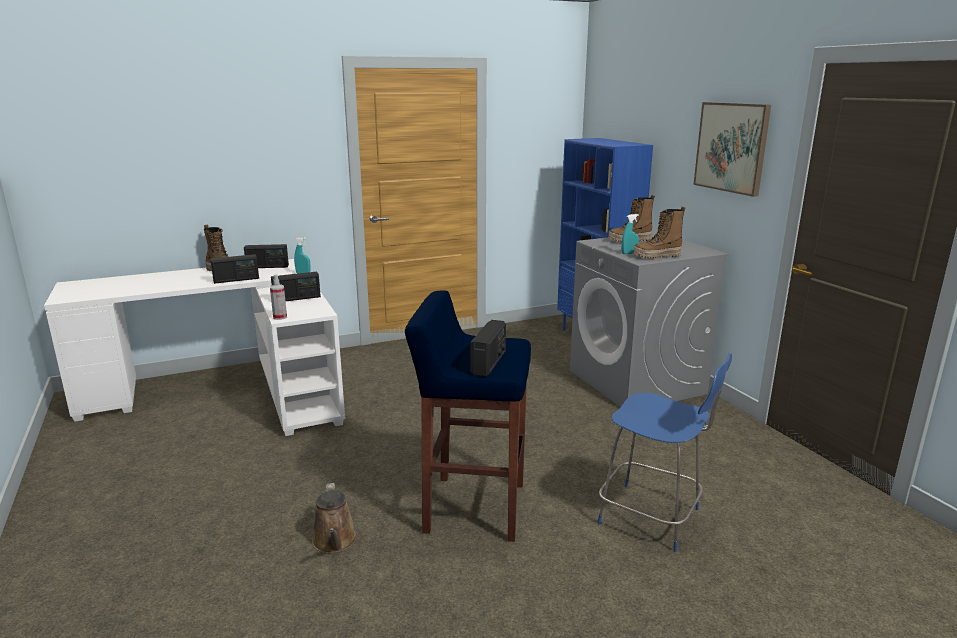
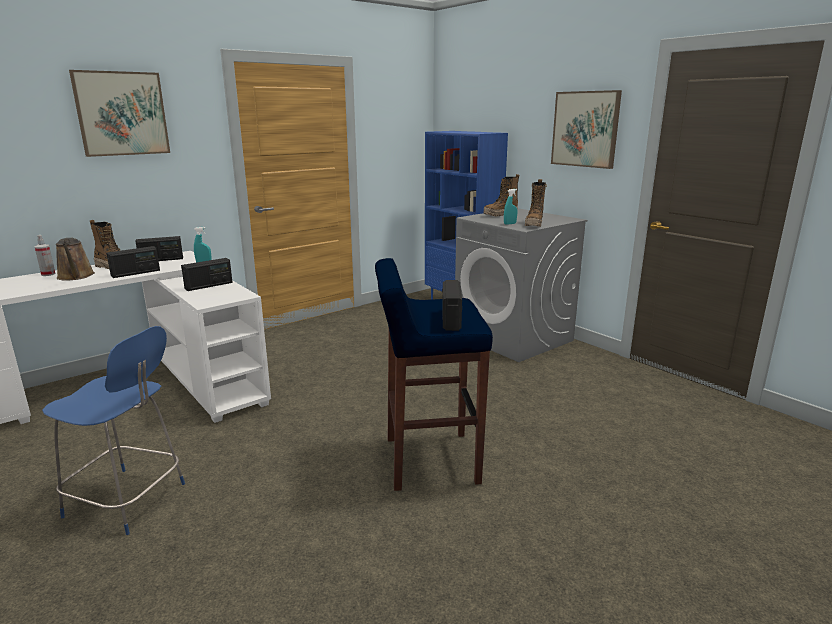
camera: 15 degrees left, 0 degrees up
(240, 122) = (122, 114): none -> picture
(280, 317) = (203, 303): spray bottle -> spray bottle (48, 274)
(335, 542) = (313, 514): brown watering can -> brown watering can (76, 276)
(653, 518) = (584, 444): blue chair -> blue chair (129, 501)
(657, 256) = (534, 224): boot -> boot turned 45 degrees counterclockwise

